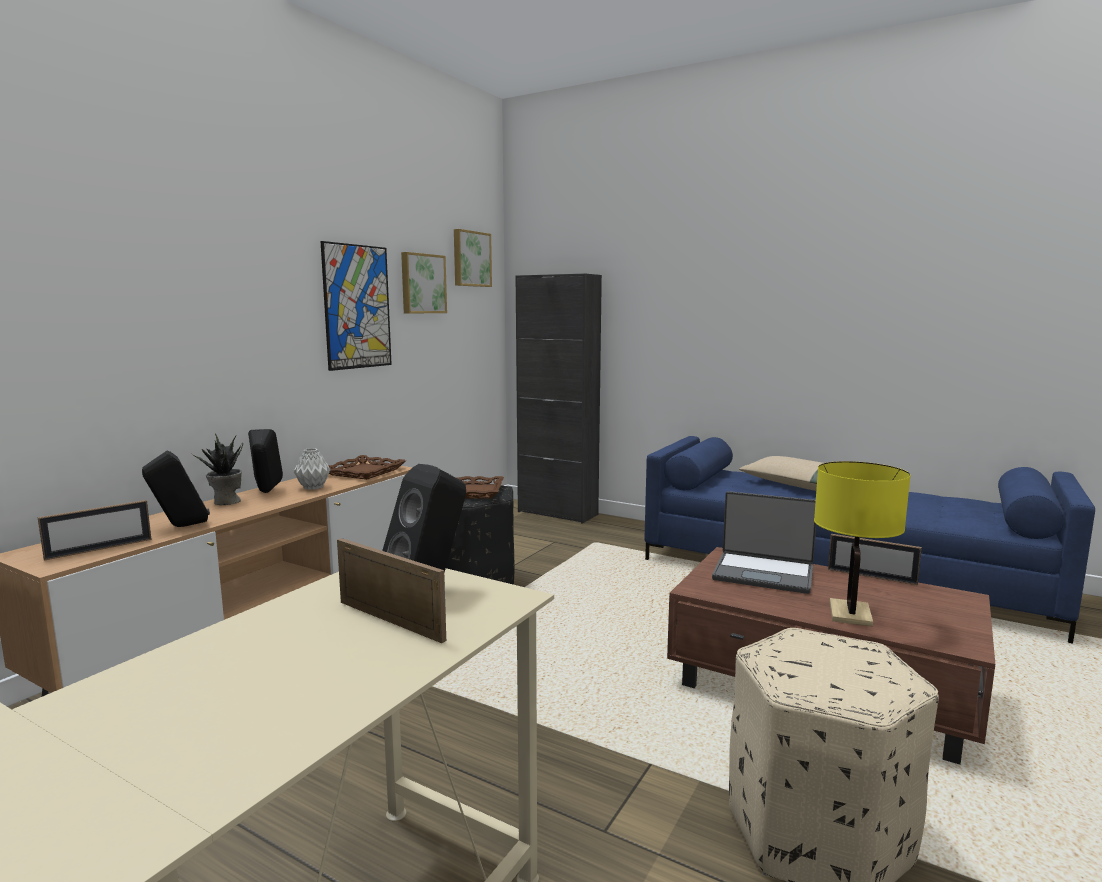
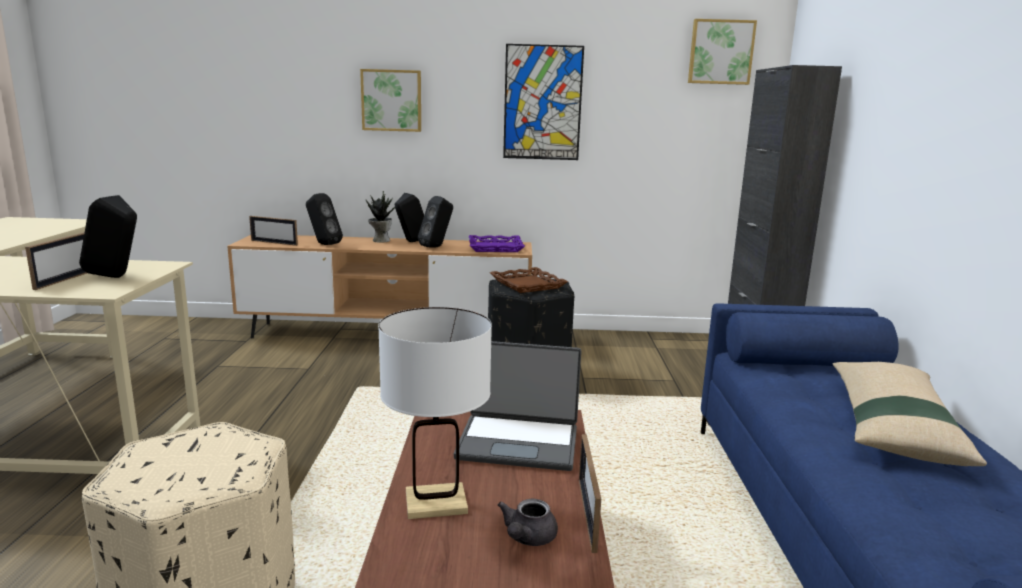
camera: 60 degrees right, 5 degrees up
(314, 487) = (437, 247): grey vase -> black speaker
(365, 472) = (495, 248): brown tray -> purple tray
(422, 283) = (634, 81): picture -> picture (392, 100)
(763, 573) = (518, 442): laptop -> laptop turned 75 degrees counterclockwise
(850, 614) = (435, 503): yellow table lamp -> white table lamp
(900, 597) = (527, 538): none -> grey teapot

